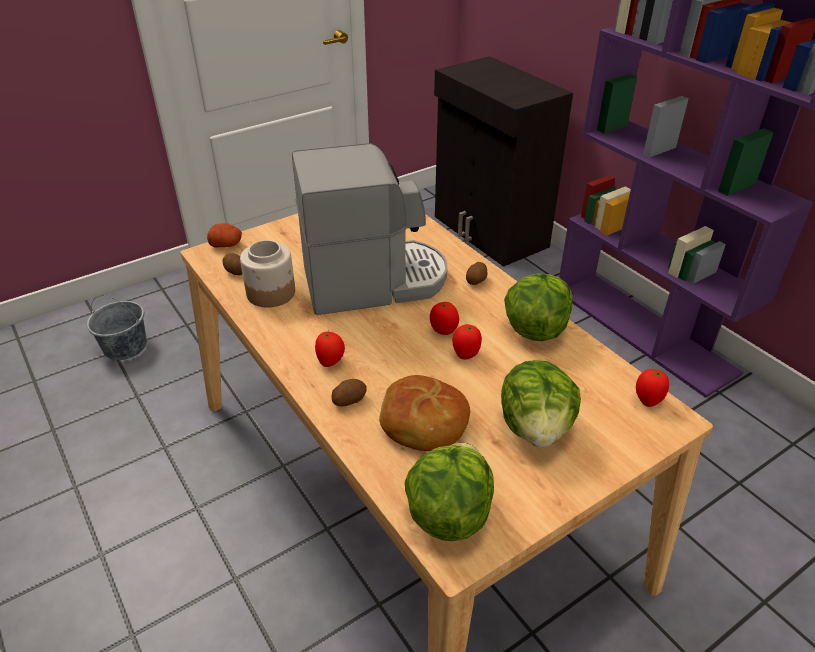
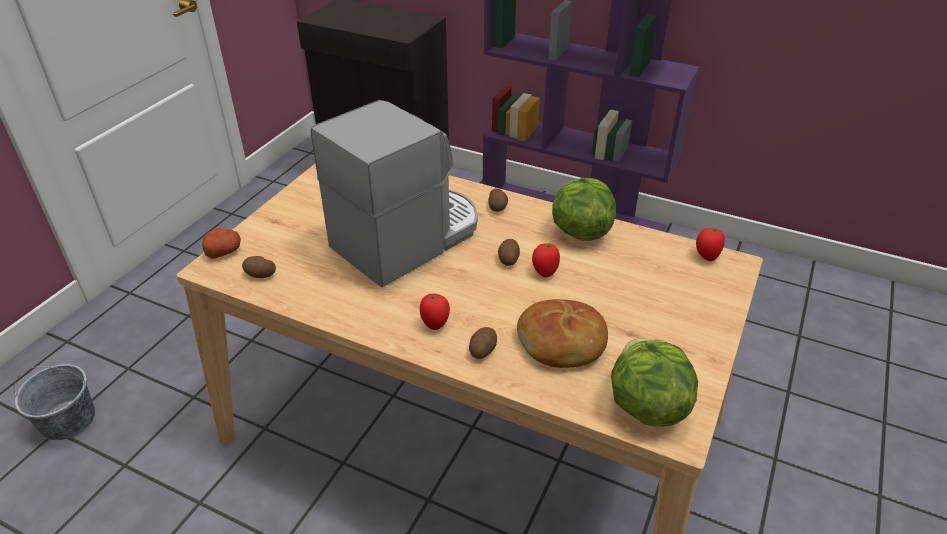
camera: 30 degrees left, 0 degrees up
(271, 293) = (318, 282): jar -> none
(443, 330) = (508, 259): tomato -> potato
(536, 427) = (649, 310): lettuce -> none

